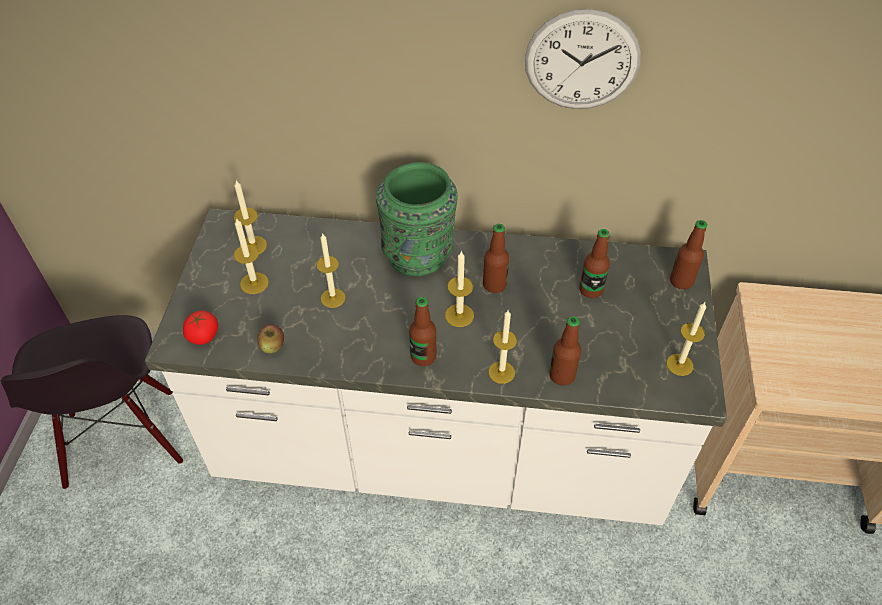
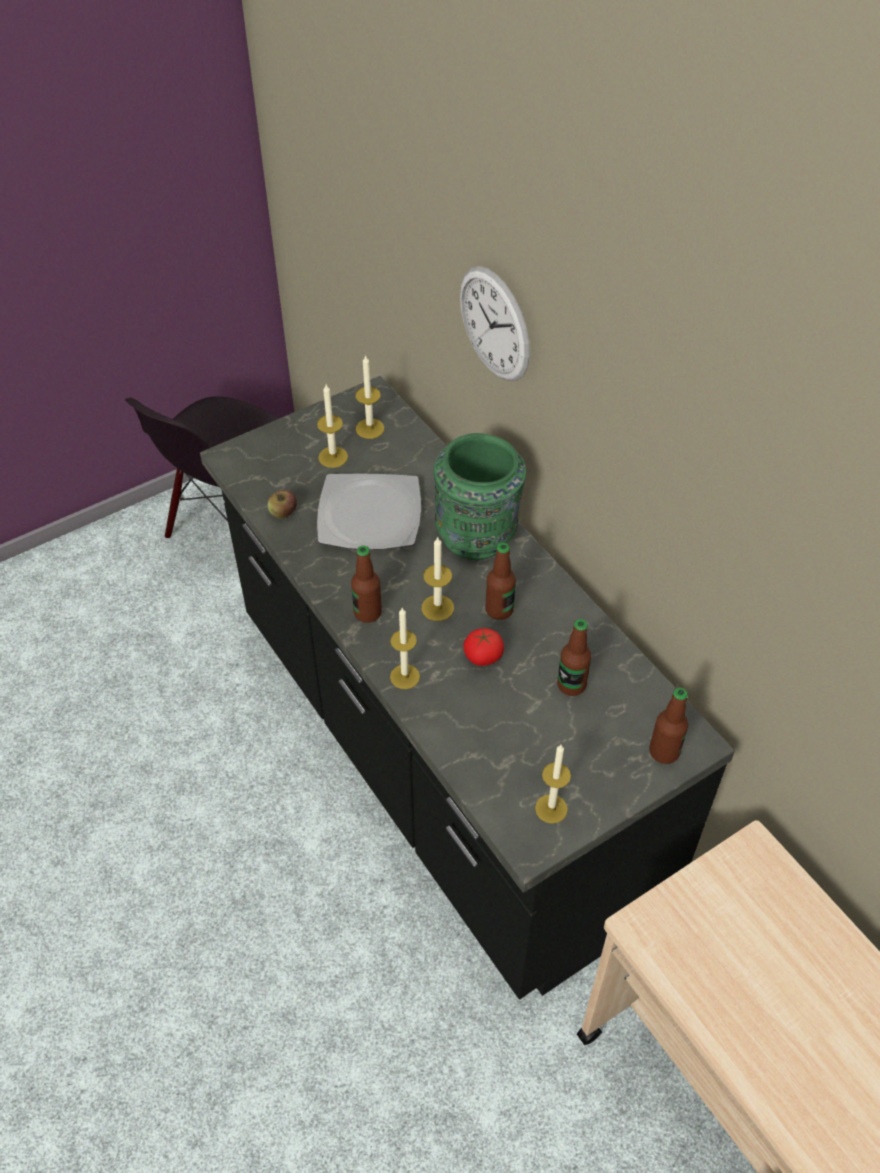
camera: 50 degrees right, 0 degrees up
(204, 336) = (252, 467): tomato -> tomato (483, 656)
(333, 298) = (368, 514): candle -> plate
(441, 448) = (440, 760): white counter -> black counter
(562, 375) = (445, 723): bottle -> none
(581, 61) = (654, 435): wall clock -> wall clock (494, 324)

